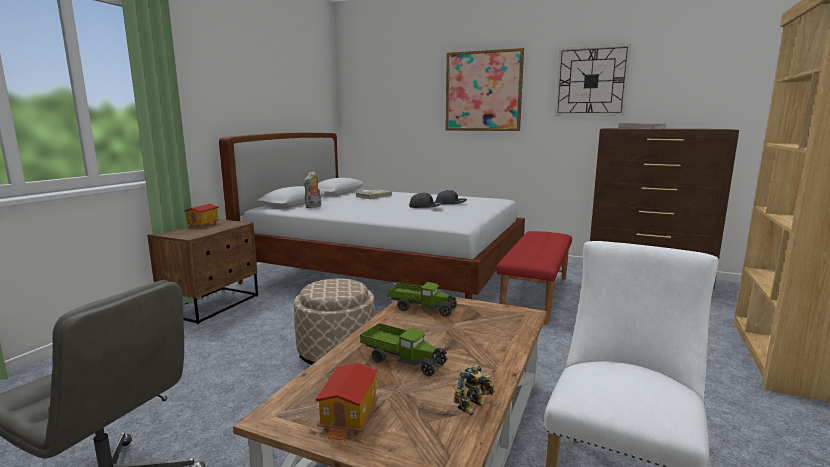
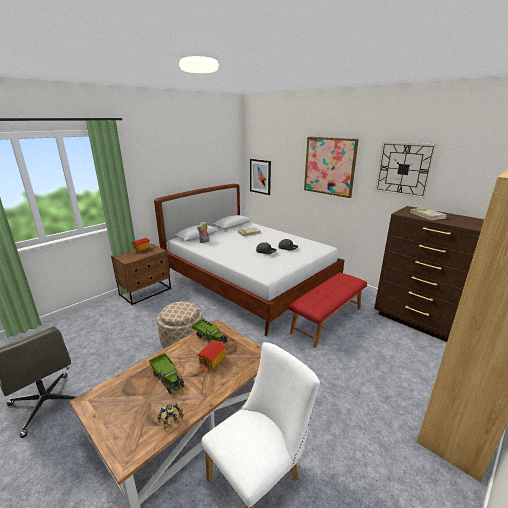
camera: 20 degrees right, 10 degrees up
(350, 417) = (114, 412): toy house -> toy house (213, 362)
(368, 121) = (260, 176): none -> picture

